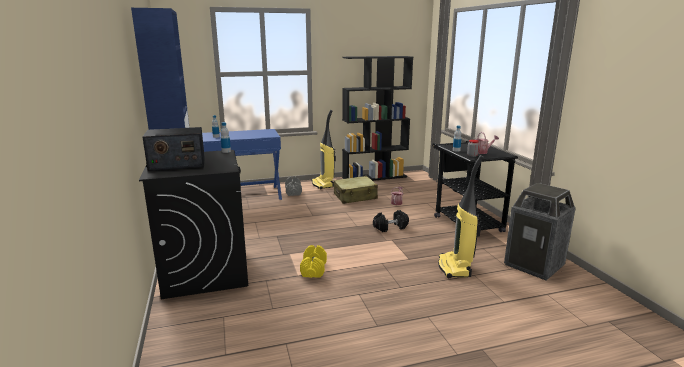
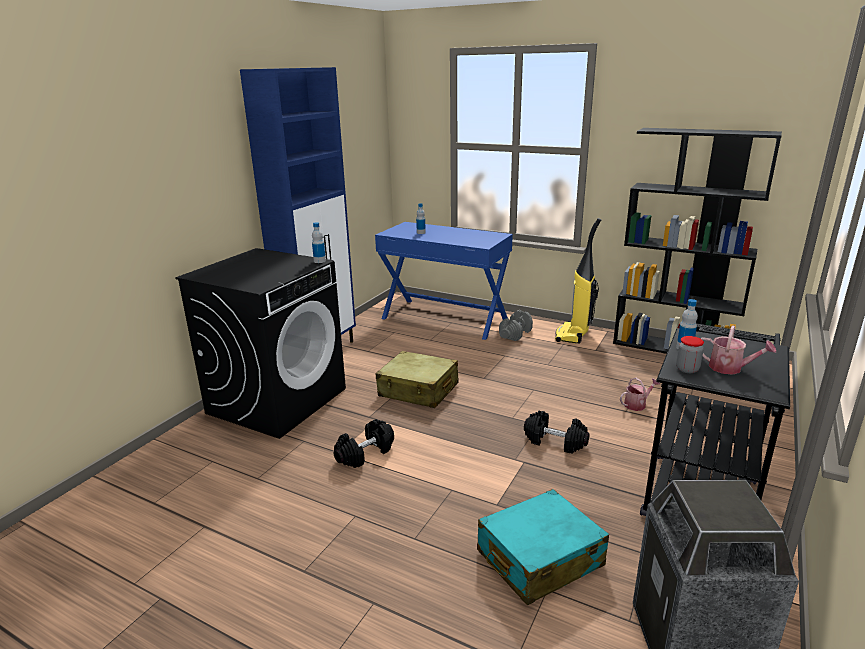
camera: 45 degrees right, 5 degrees up
(177, 164) = (241, 267): radio -> none
(314, 269) = (365, 454): yellow dumbbell -> black dumbbell
(355, 196) = (587, 370): beige suitcase -> beige suitcase (418, 390)
(455, 267) = (539, 559): vacuum cleaner -> turquoise suitcase

